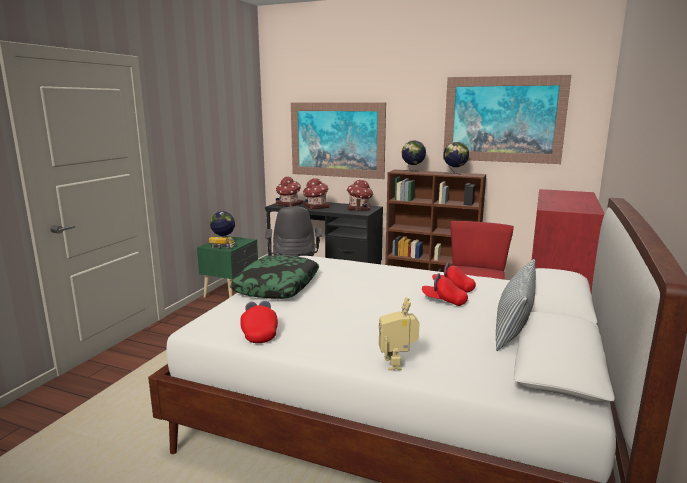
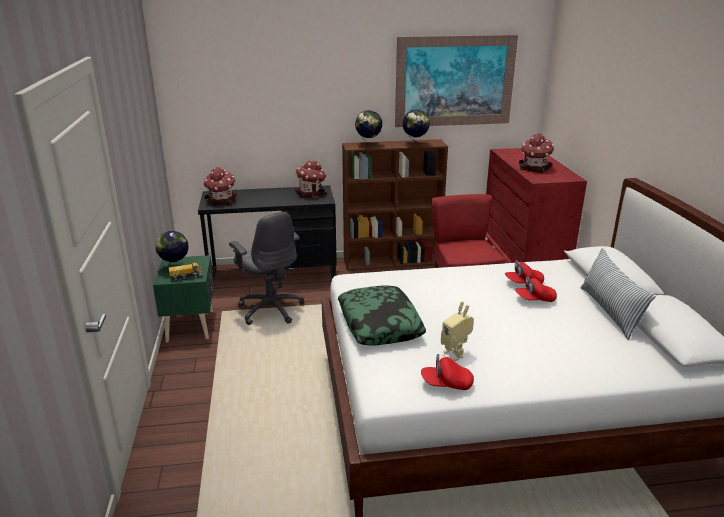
camera: 30 degrees left, 10 degrees up
(259, 333) = (446, 384): red cap -> red cap turned 45 degrees counterclockwise
(316, 207) = (260, 199): toy house -> toy house (535, 168)
(337, 140) = (266, 113): picture -> none
(397, 364) = (585, 376): toy robot -> toy robot (455, 353)

